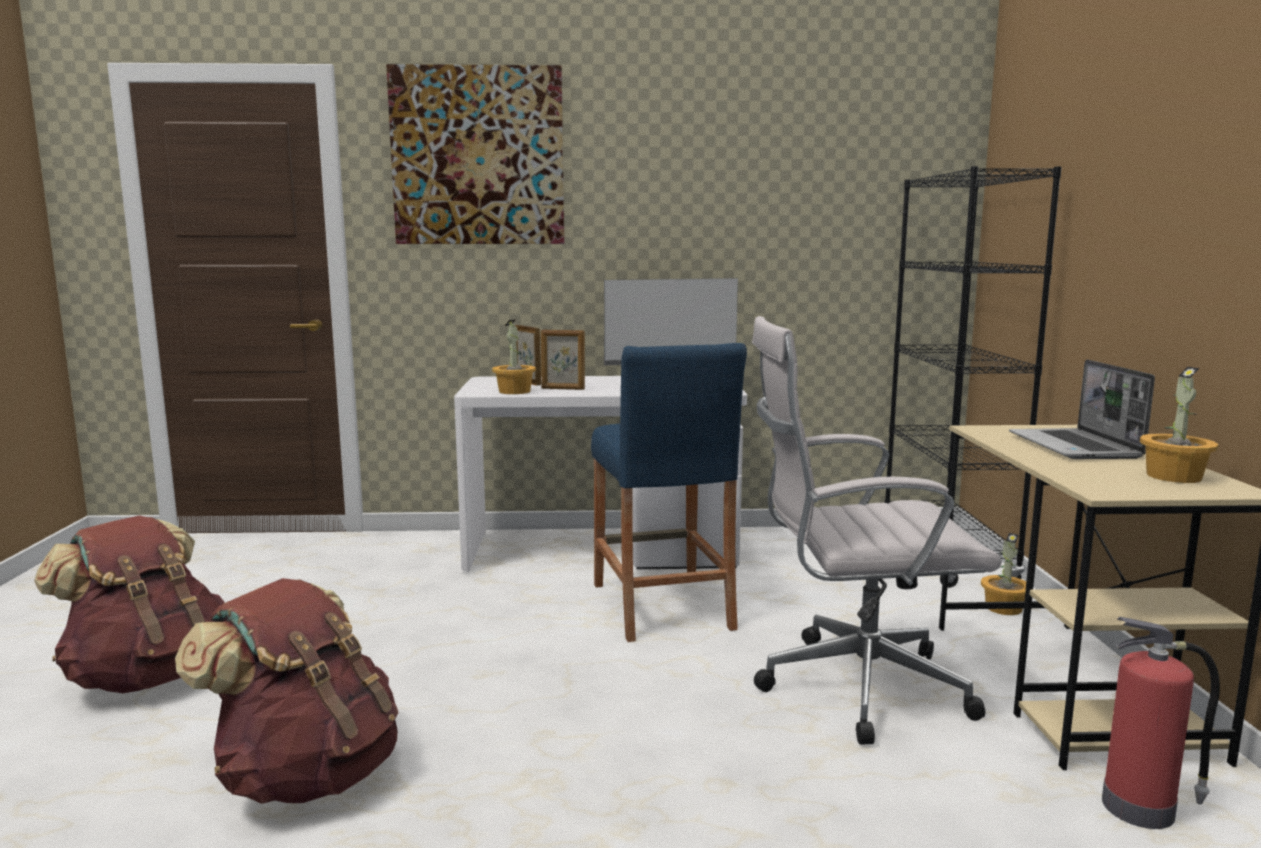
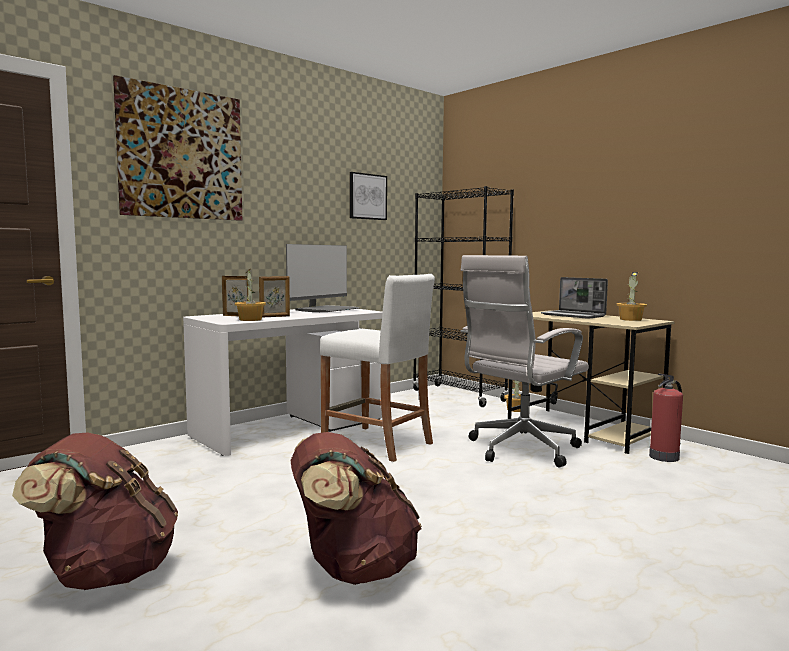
camera: 40 degrees left, 5 degrees down
(661, 606) = (377, 443): blue stool -> white stool
(800, 193) = (367, 196): none -> picture

